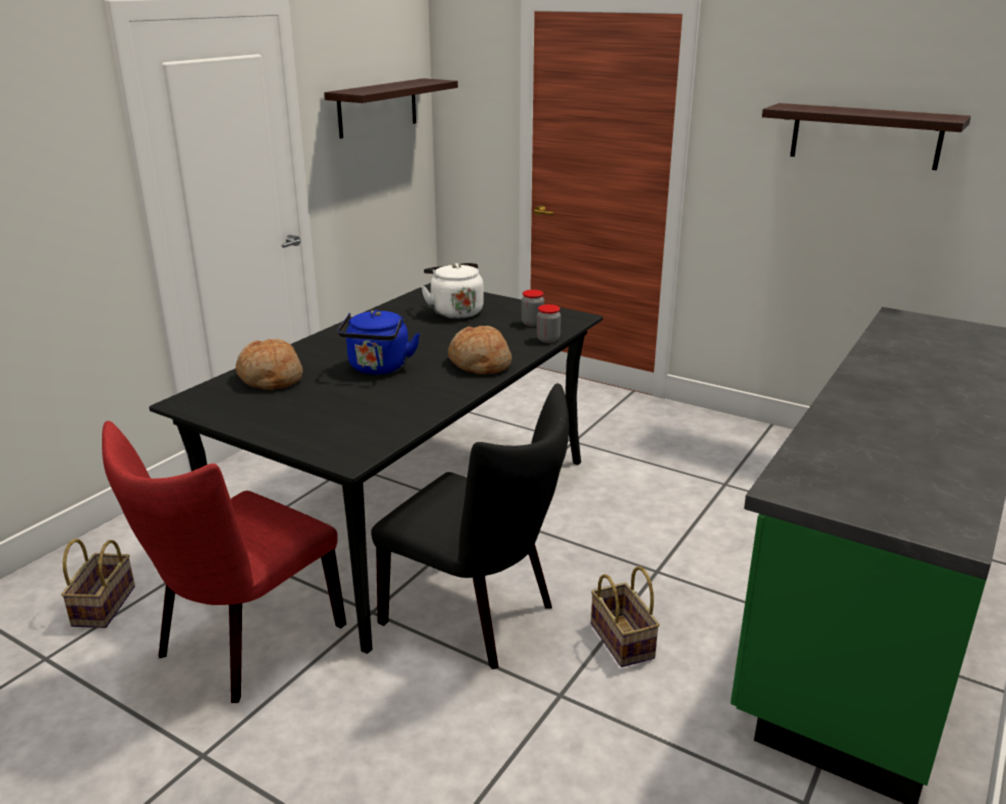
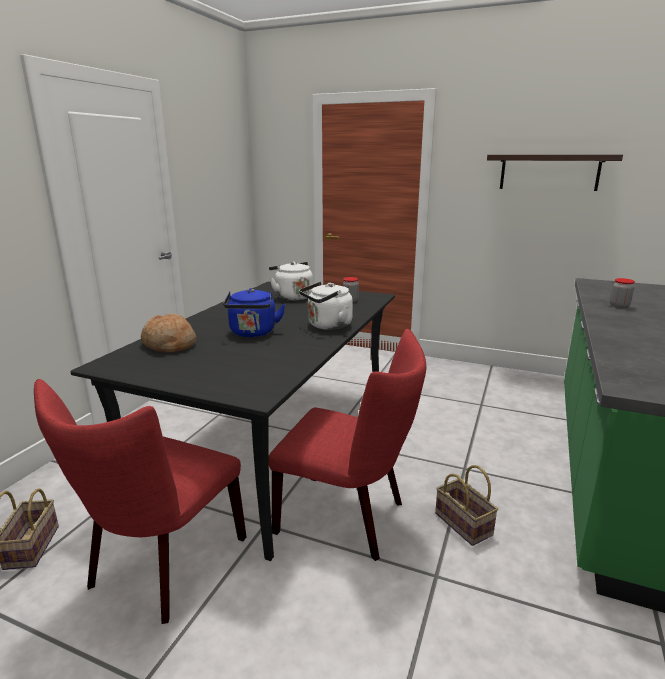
camera: 10 degrees left, 5 degrees down
(377, 107) = (218, 168): shelf -> none
(478, 616) = (349, 518): black chair -> red chair
(479, 364) = (327, 326): bread -> white kettle
(548, 339) = (367, 309): jar -> jar (619, 306)

